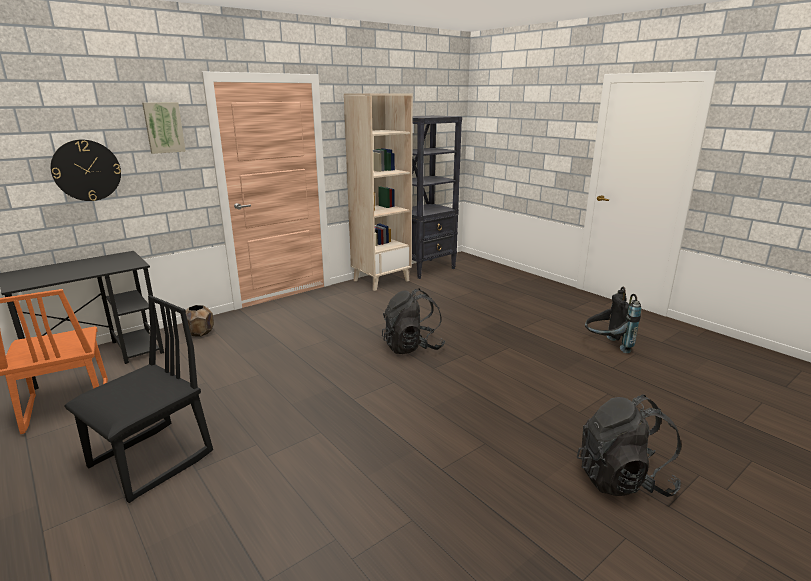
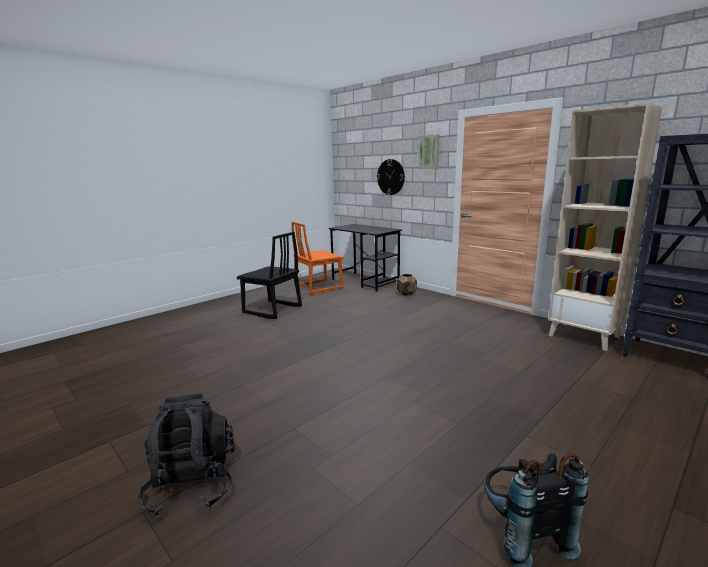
camera: 85 degrees right, 5 degrees down
(412, 347) = (424, 364): black backpack -> none

